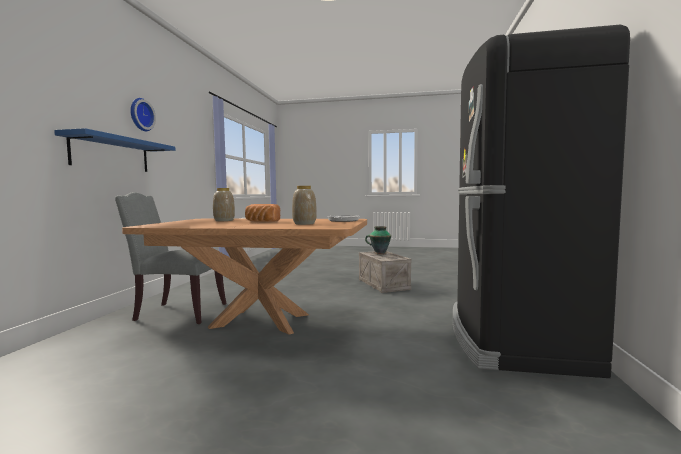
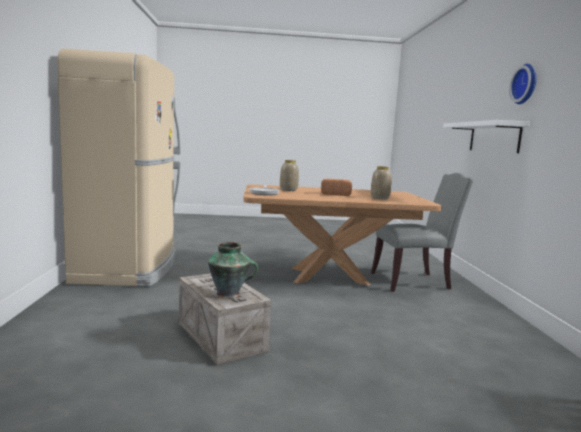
camera: 165 degrees right, 5 degrees up
(111, 154) = (494, 137): blue shelf -> white shelf
(512, 339) = (129, 267): black fridge -> beige fridge

